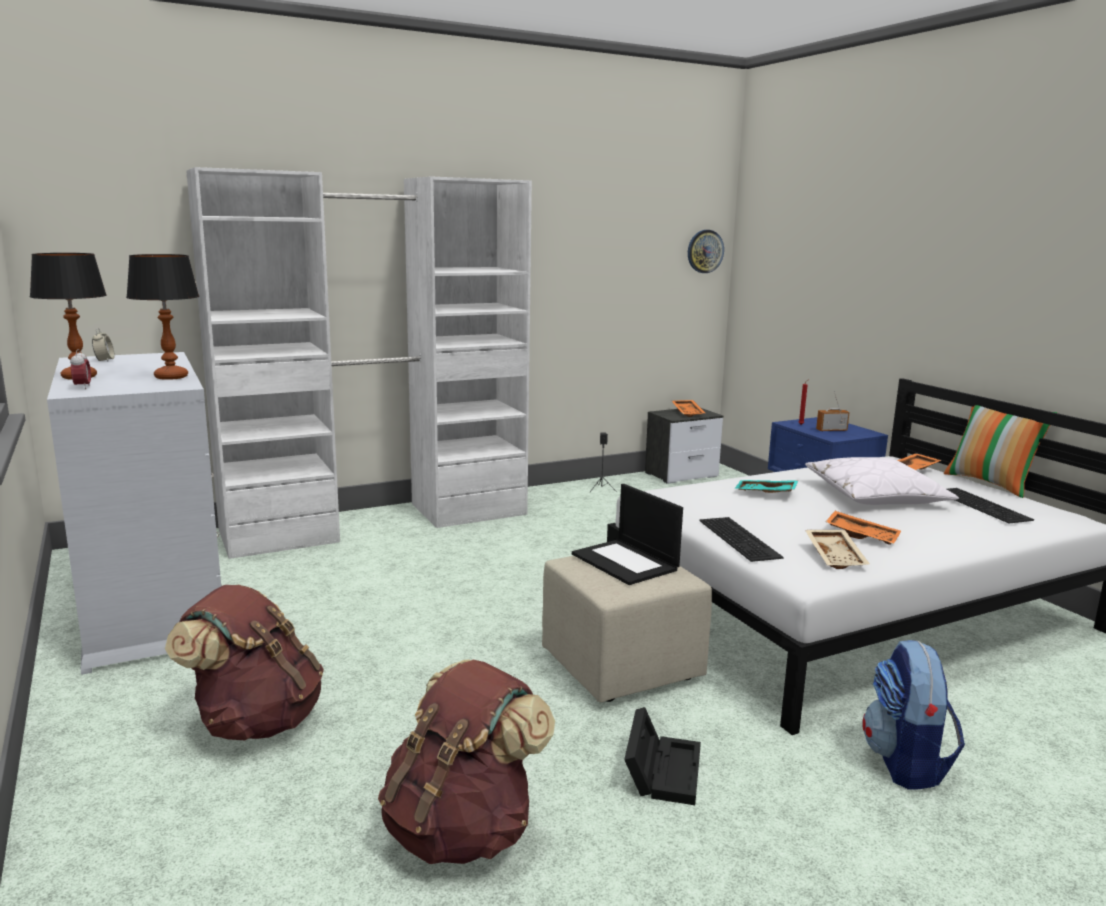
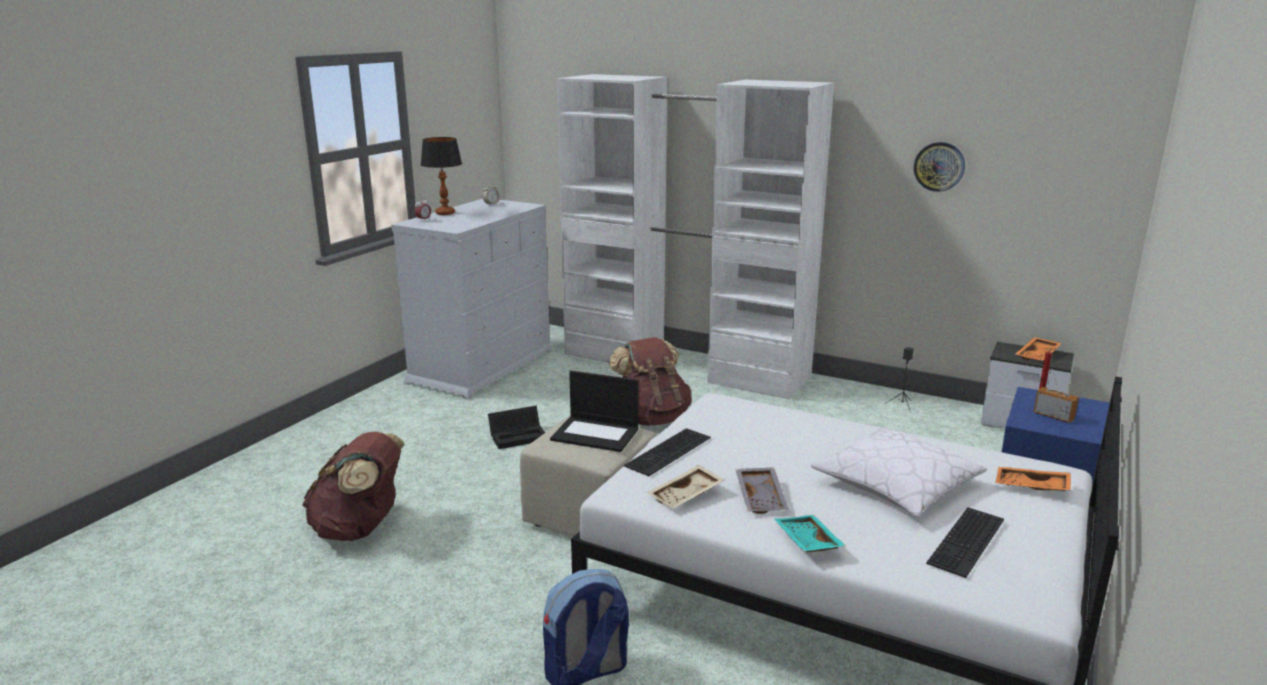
camera: 55 degrees right, 5 degrees up
(172, 377) = (474, 222): table lamp -> none
(255, 722) = (405, 438): brown backpack -> brown backpack (651, 418)
(626, 562) = (596, 434): laptop -> laptop turned 90 degrees counterclockwise
(662, 769) = (476, 570): black storage box -> black storage box (519, 436)
(705, 251) = (1108, 167): wall clock -> wall clock (939, 166)
(765, 493) = (805, 437): turquoise tray -> turquoise tray (806, 542)
(862, 535) = (762, 497): orange tray -> grey tray
(991, 484) = (1084, 540): pillow -> none

